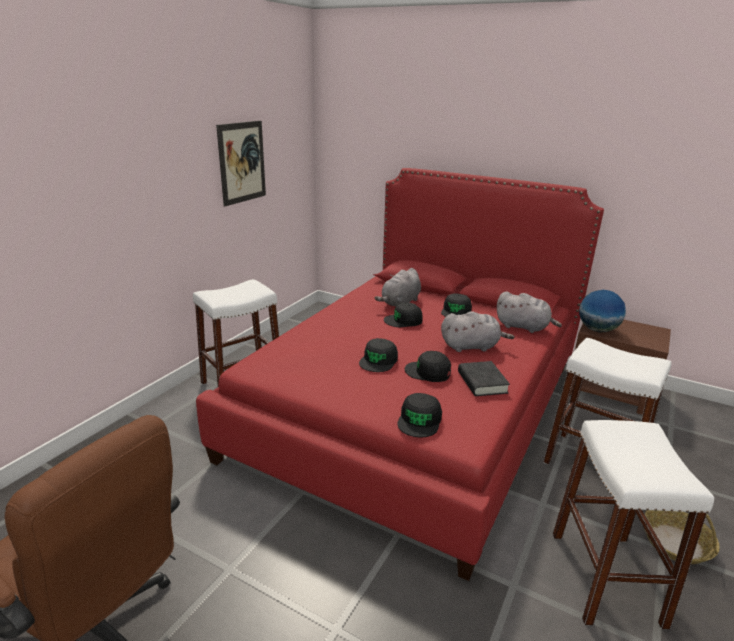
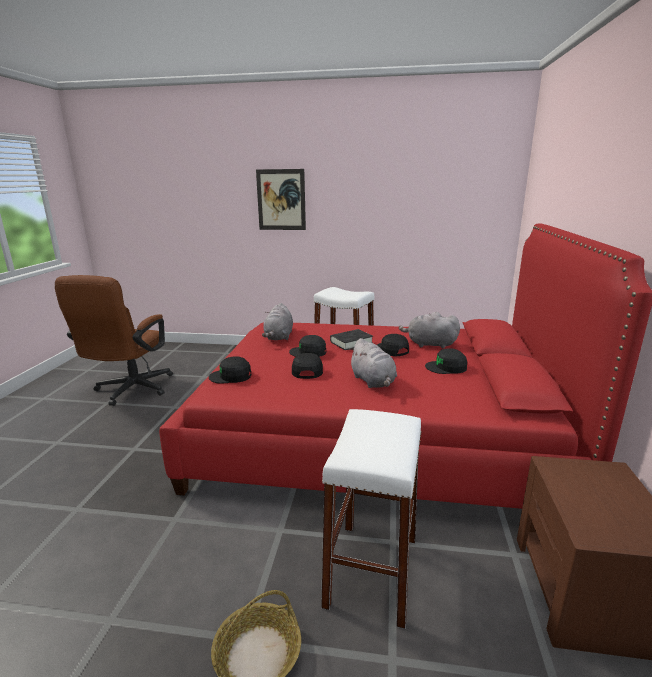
camera: 70 degrees right, 5 degrees down
(242, 162) = (413, 206): picture -> picture (281, 200)
(482, 382) = (306, 392): black book -> black book (351, 342)
(524, 327) = (456, 403): grey plush toy -> grey plush toy (279, 337)
(597, 330) = (563, 471): globe -> none
(605, 577) = (191, 581): white stool -> none

